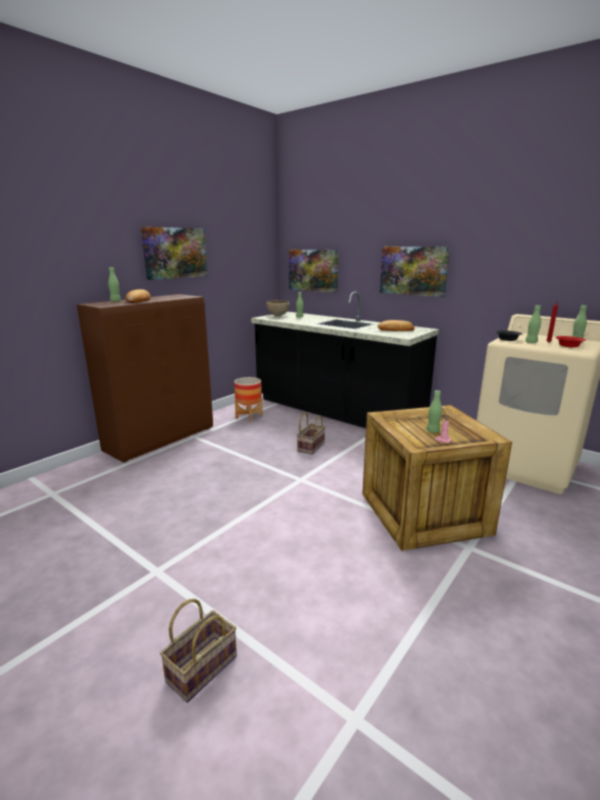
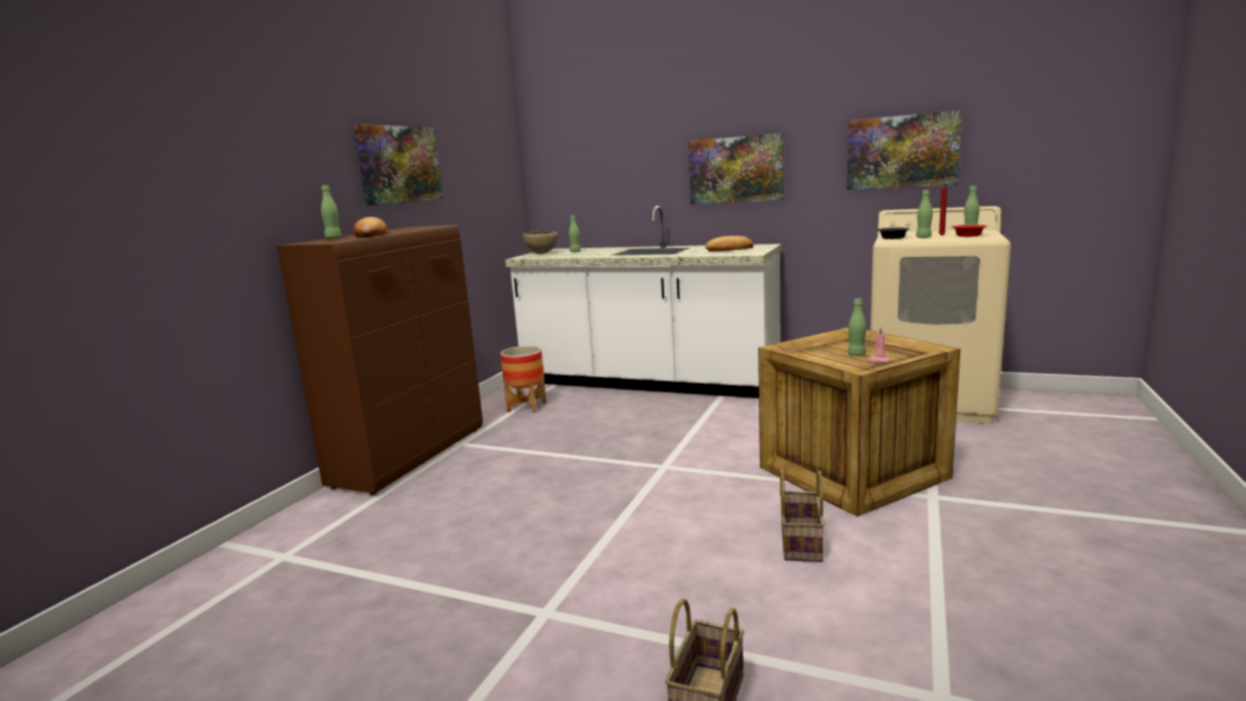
camera: 15 degrees left, 5 degrees down
(310, 446) = (646, 427): basket -> basket (799, 542)
(313, 270) = (583, 184): picture -> picture (902, 151)
(335, 412) = (648, 383): black counter -> white counter

